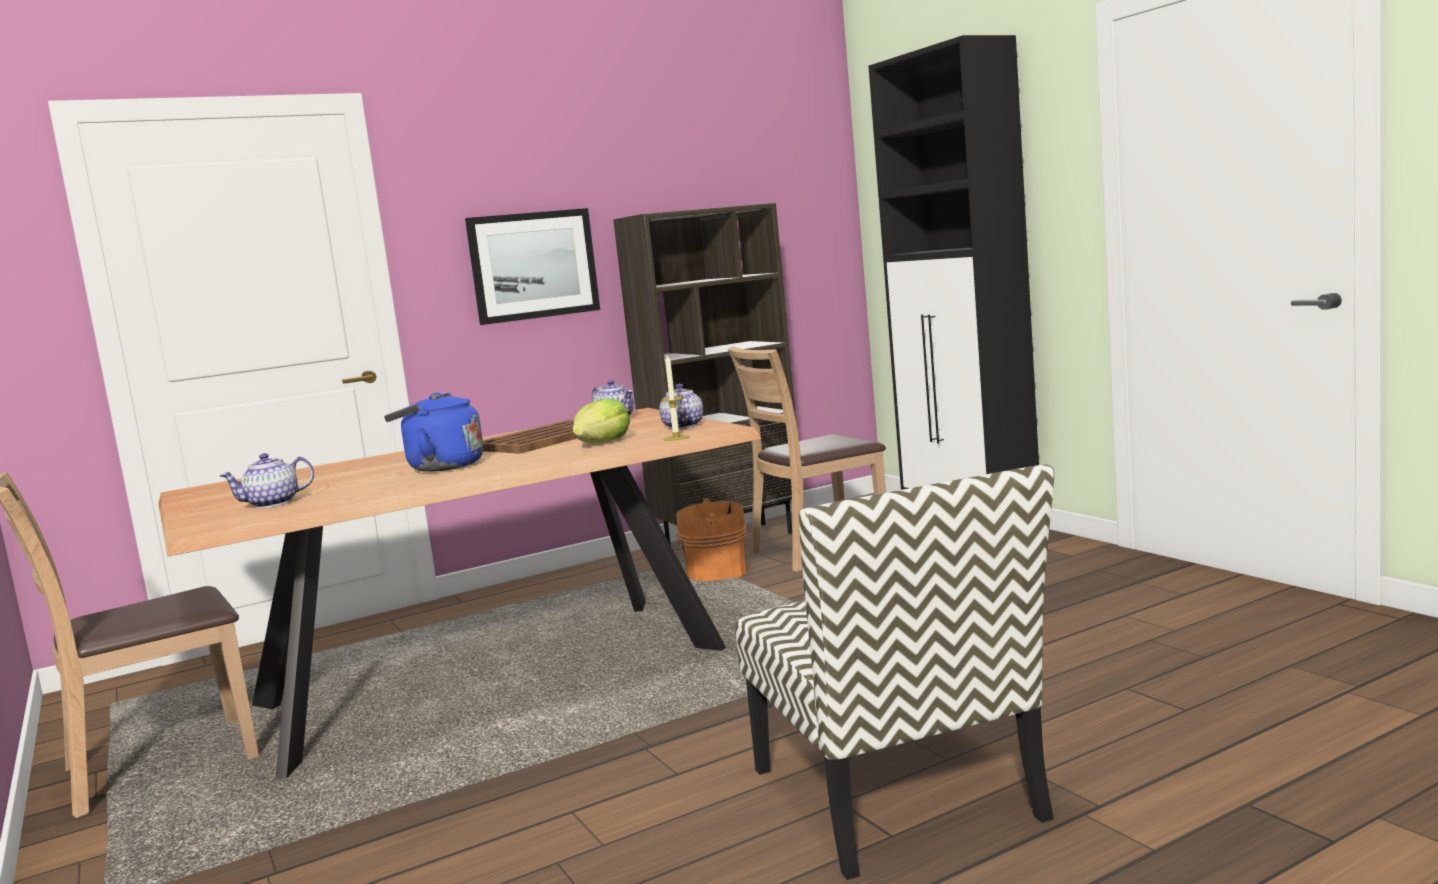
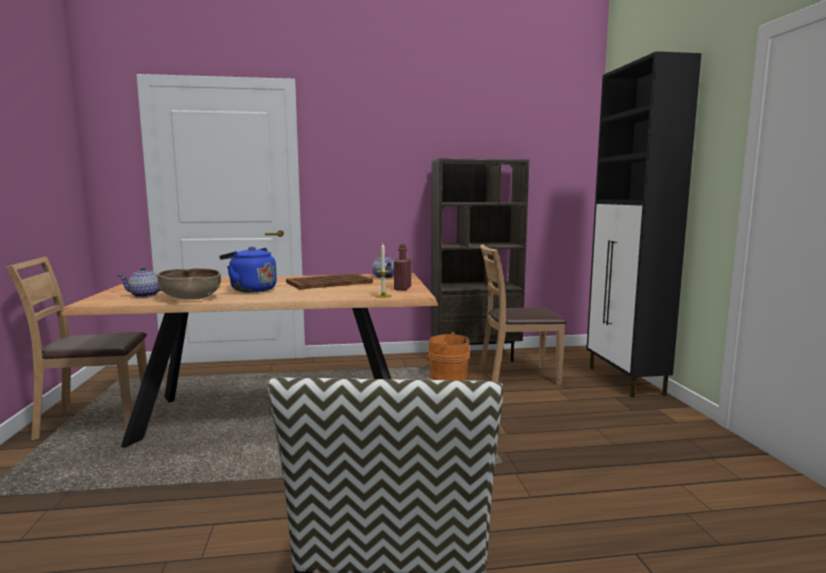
camera: 20 degrees right, 0 degrees up
(372, 492) = (191, 298): none -> brown bowl
(533, 265) = (381, 183): picture -> none
(602, 443) = (345, 291): lettuce -> none
(682, 426) = (402, 289): teapot -> red bottle

